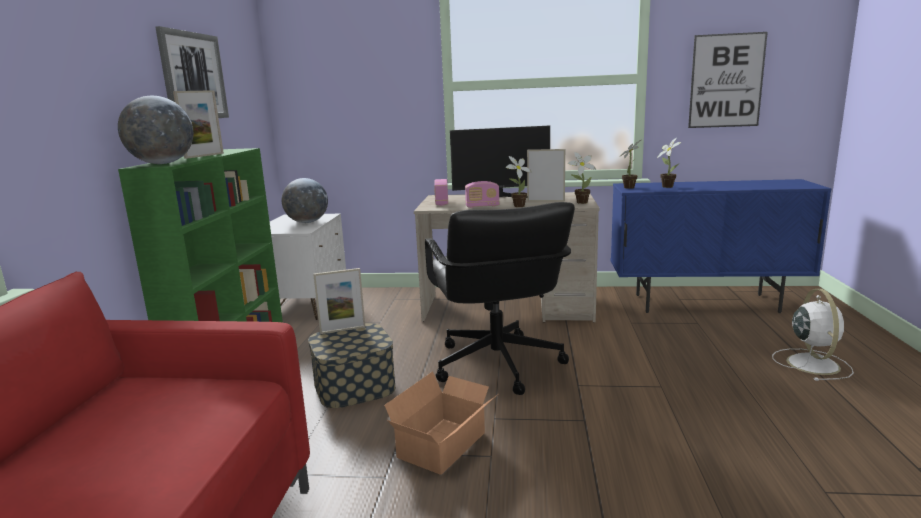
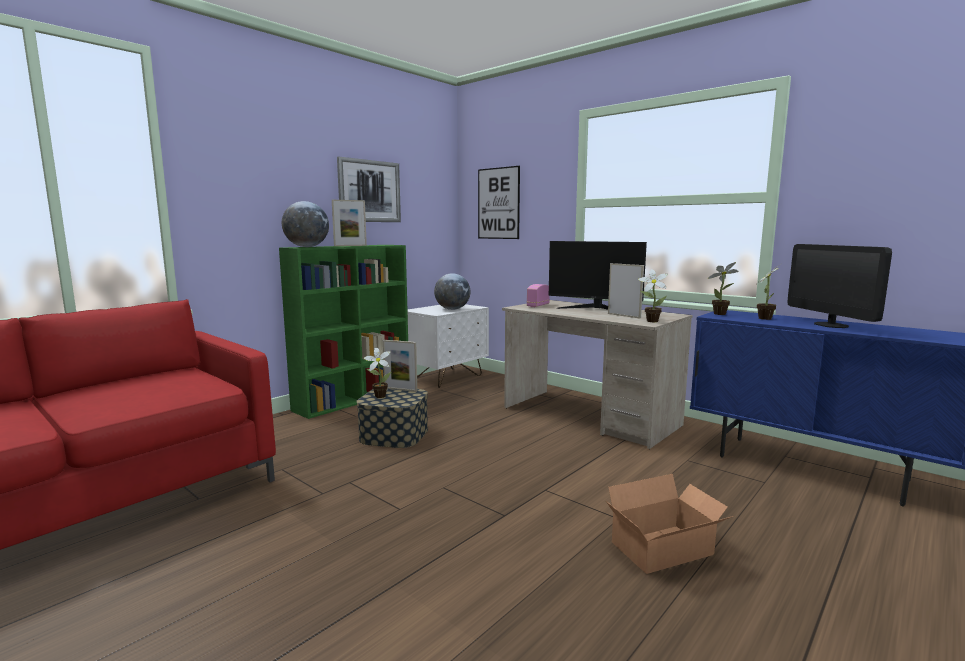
camera: 35 degrees right, 5 degrees down
(446, 445) = (385, 490): cardboard box -> cardboard box (666, 550)
(482, 206) = (559, 312): radio -> none
(497, 365) = (507, 454): black office chair -> none
(517, 206) = (586, 316): potted plant -> potted plant (378, 396)
(718, 185) = (831, 325): none -> monitor
(726, 81) = (885, 200): picture -> picture (498, 203)
(811, 363) = (844, 565): white fan -> none

